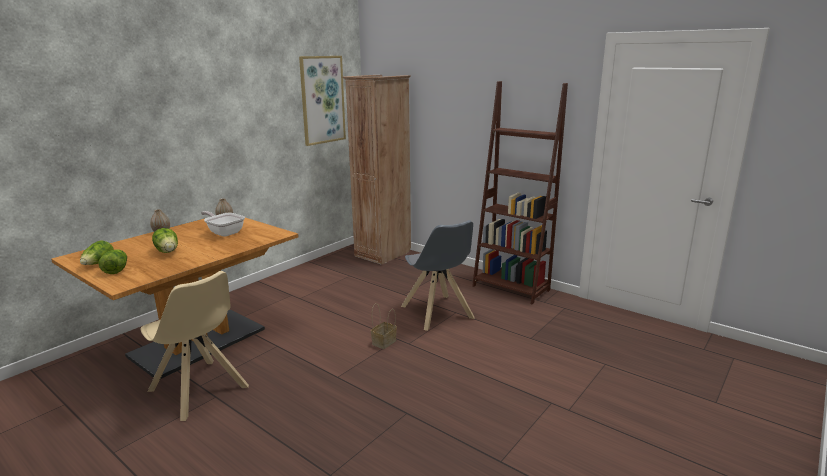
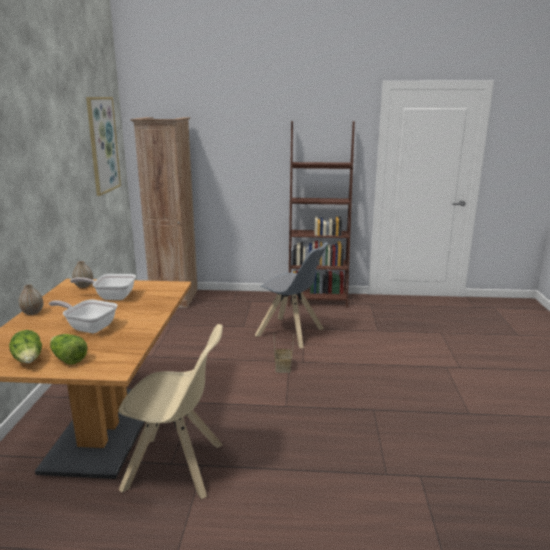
camera: 35 degrees left, 0 degrees up
(168, 251) = (88, 327): lettuce -> frying pan

